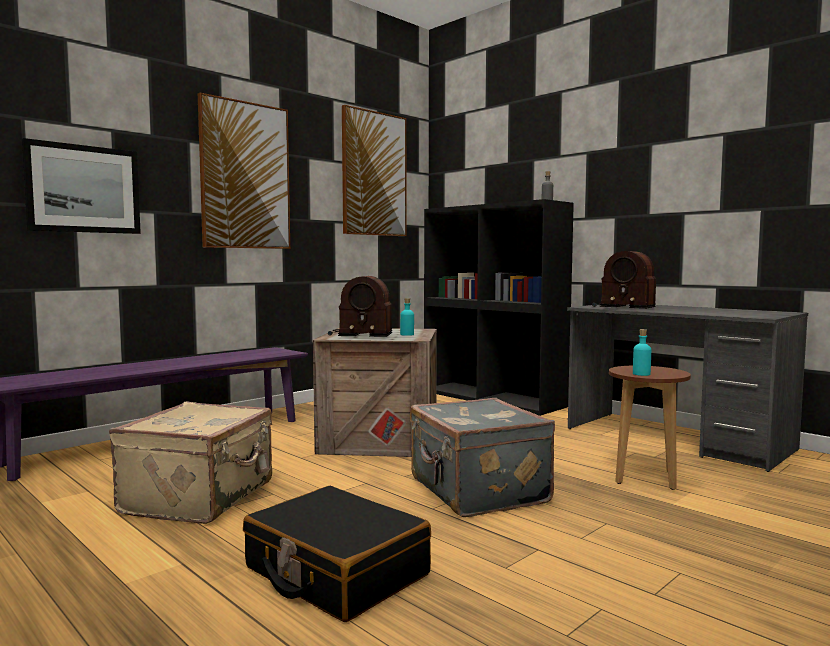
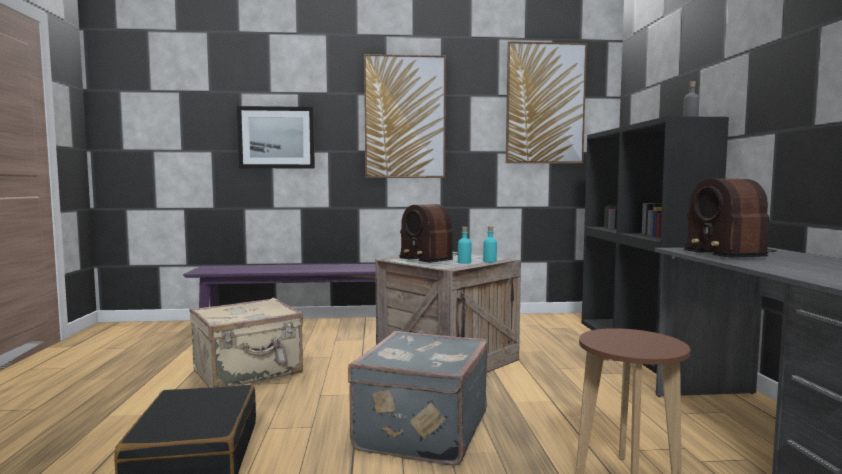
camera: 40 degrees right, 0 degrees up
(641, 374) = (606, 343): turquoise bottle -> turquoise bottle (489, 261)

